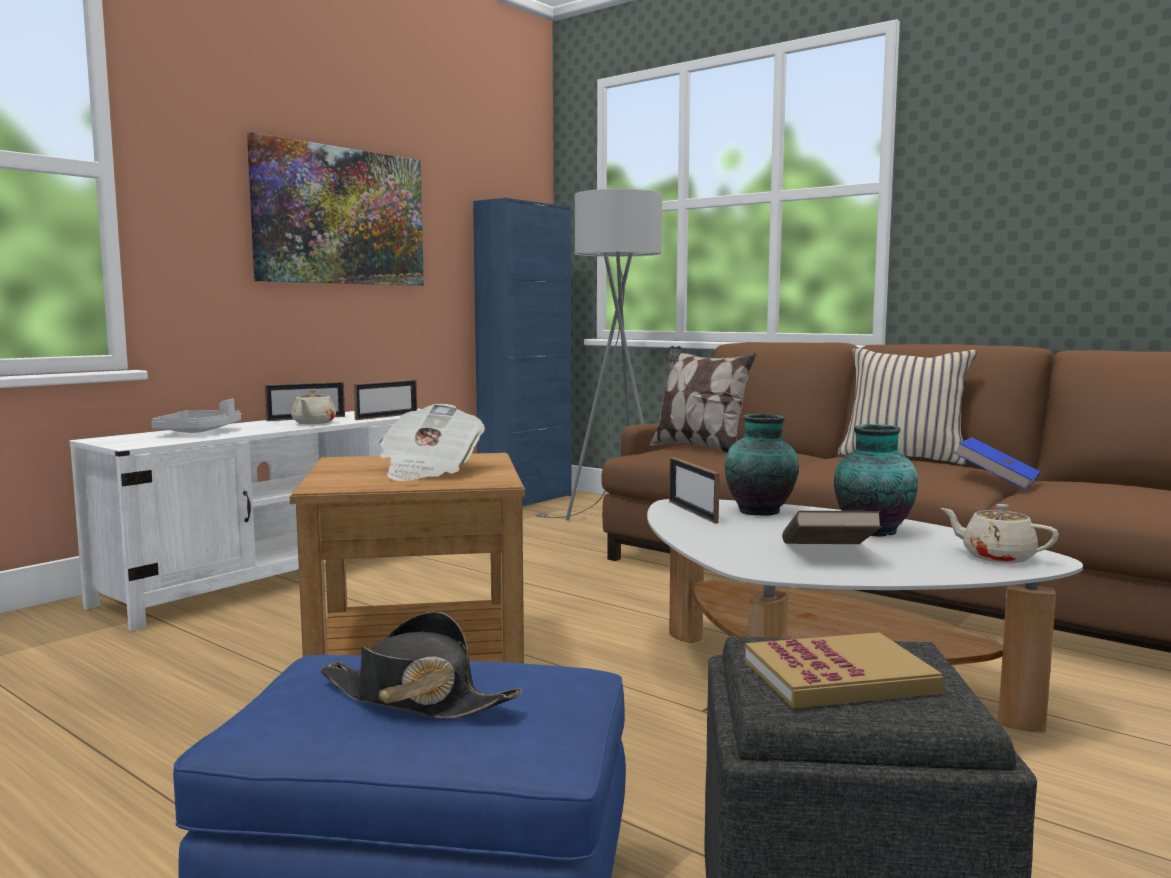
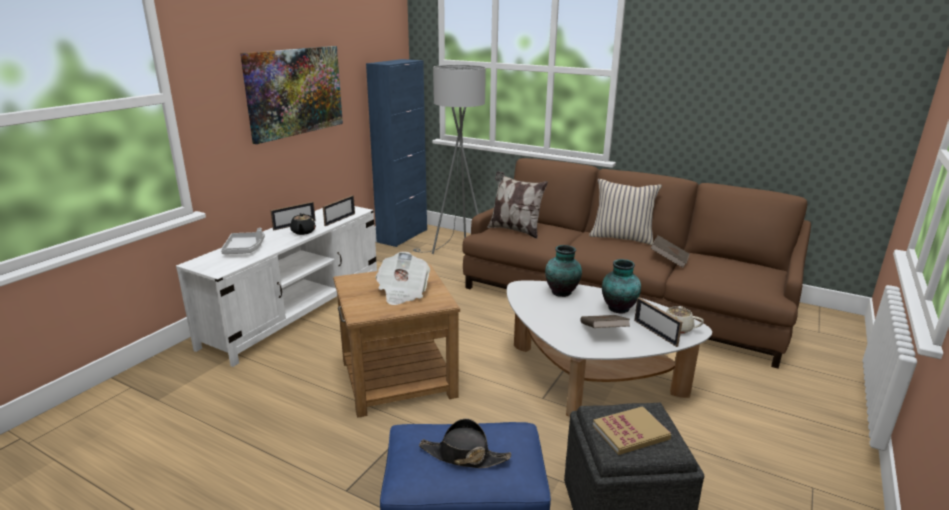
camera: 10 degrees left, 15 degrees up
(313, 423) = (303, 232): beige teapot -> black teapot
(692, 512) = (529, 295): picture frame -> picture frame (655, 333)
(996, 482) = (668, 260): blue book -> brown book

